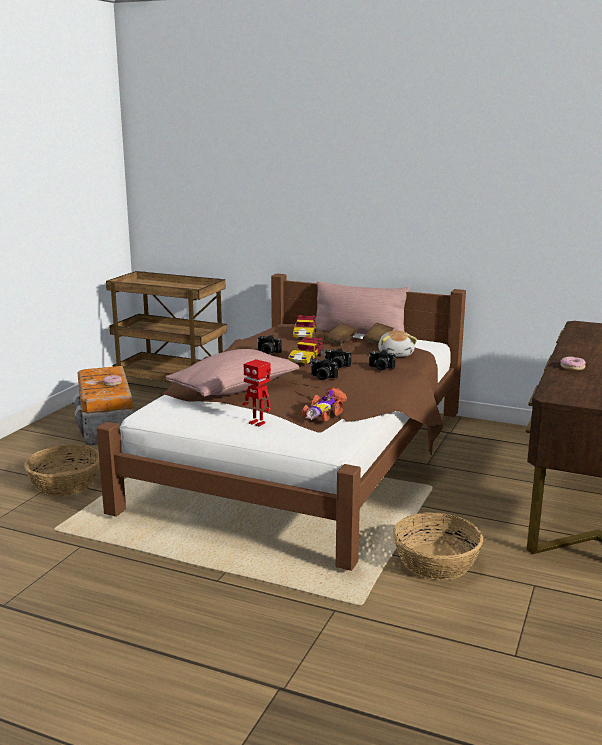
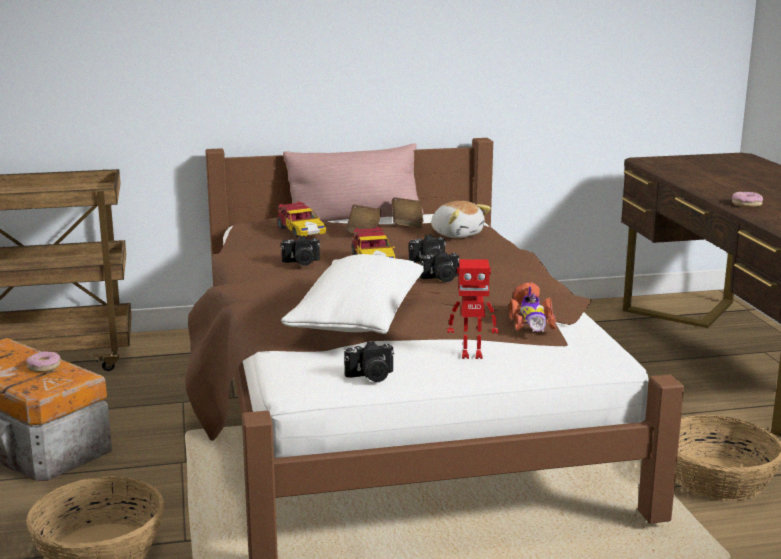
camera: 35 degrees left, 0 degrees up
(234, 389) = (358, 320): pink pillow -> white pillow
(380, 368) = (478, 253): camera -> camera (371, 377)

